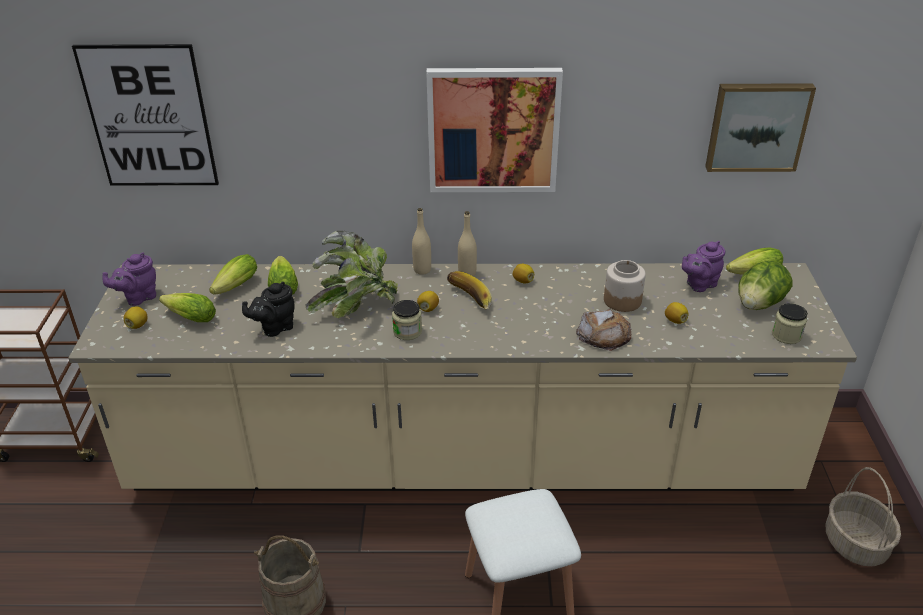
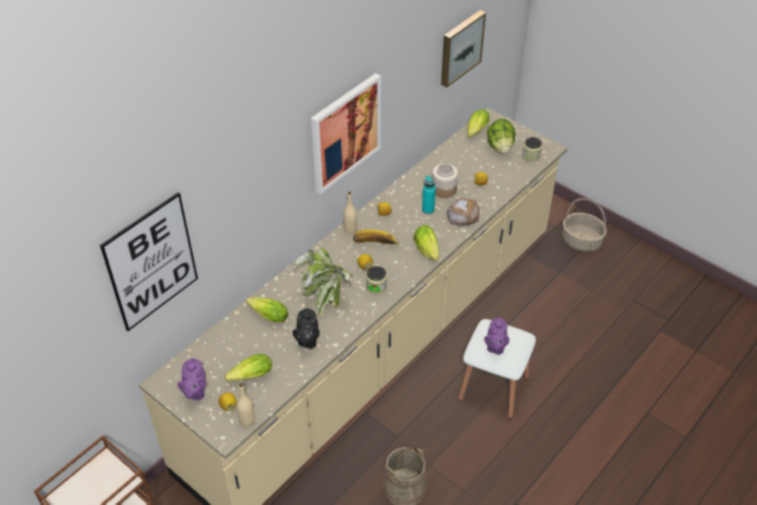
camera: 50 degrees left, 10 degrees up
(234, 288) = (241, 339): lettuce -> lettuce (427, 251)
(422, 270) = (324, 246): beige bottle -> beige bottle (247, 420)
(573, 306) = (428, 210): none -> turquoise bottle
(699, 284) = (462, 154): purple teapot -> purple teapot (495, 347)

